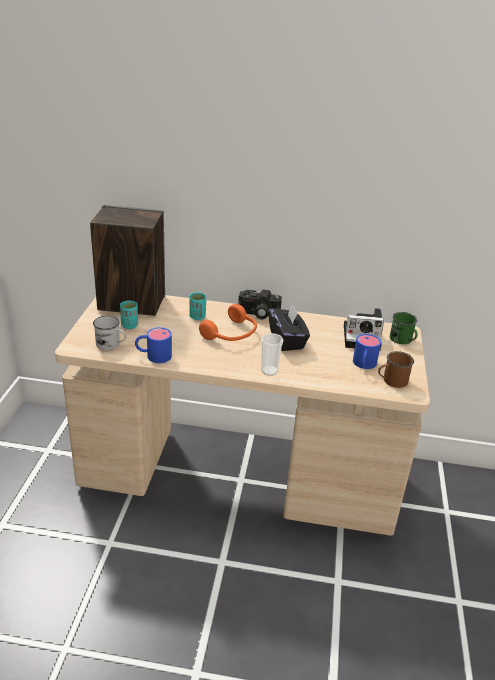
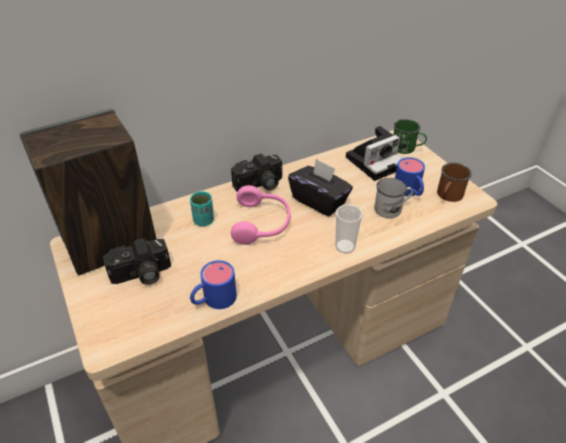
camera: 35 degrees left, 10 degrees up
(111, 345) = (149, 315): white mug -> white mug (392, 209)
(129, 325) = (141, 275): turquoise cup -> camera
(232, 334) = (262, 223): orange headphones -> pink headphones

